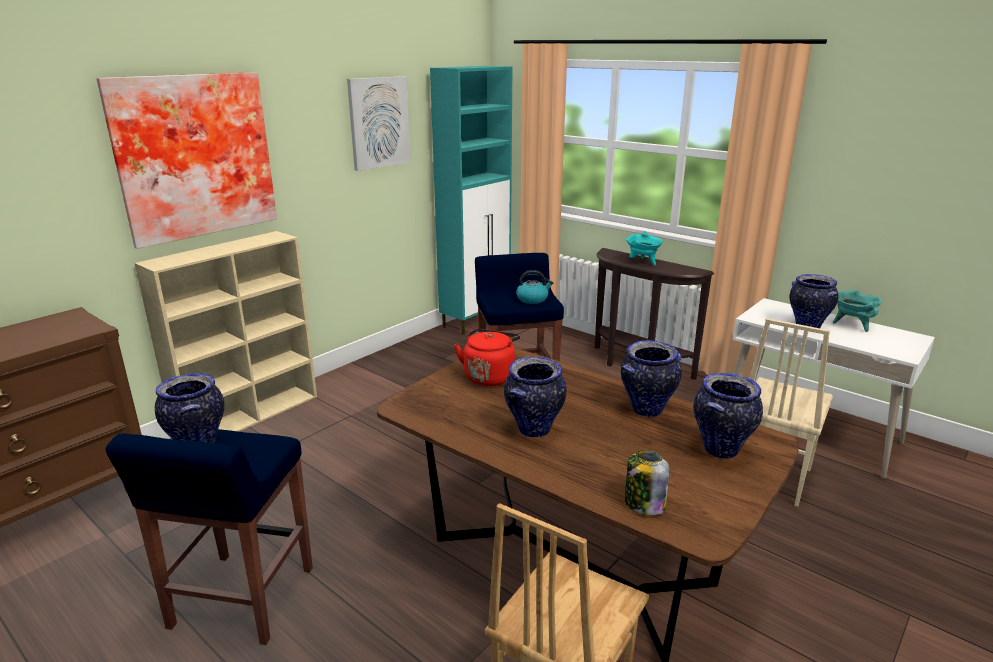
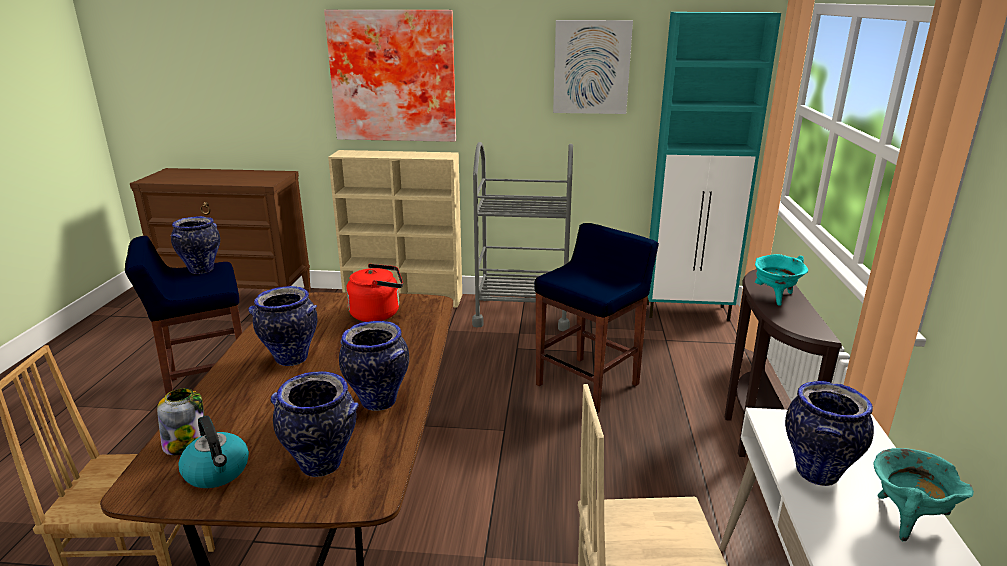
camera: 55 degrees right, 0 degrees up
(377, 374) = (522, 313): none -> grey cart
(533, 299) = (595, 284): kettle -> kettle (217, 472)

